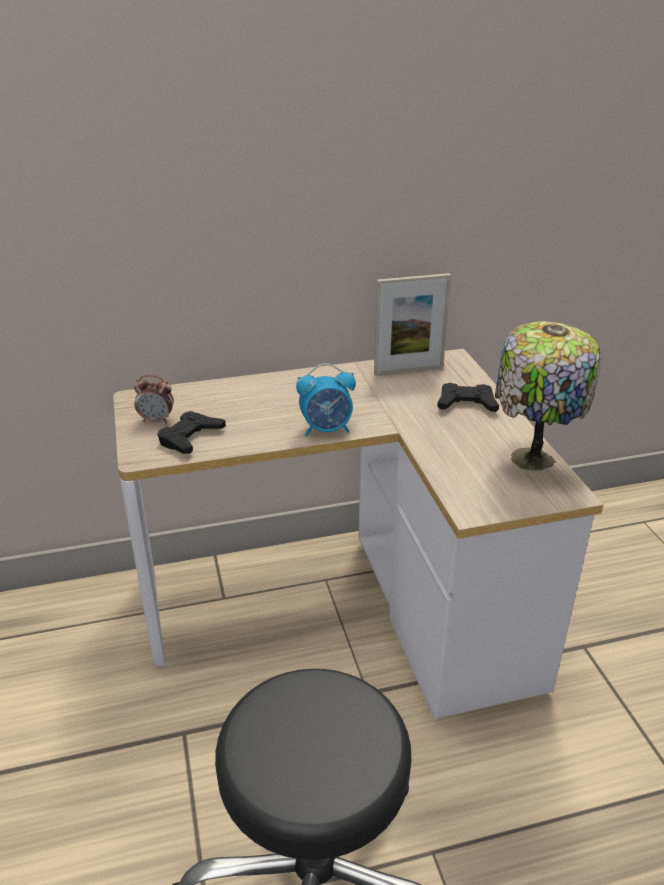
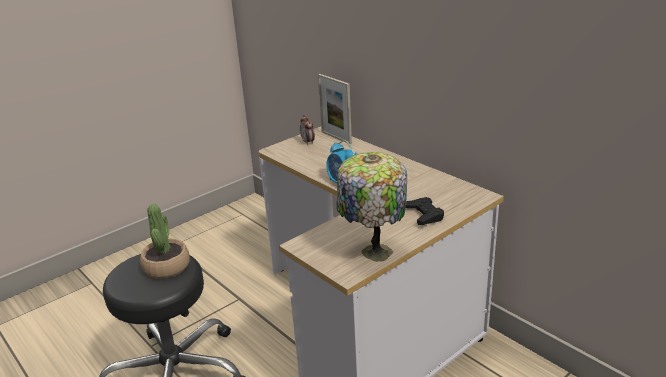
camera: 65 degrees right, 5 degrees down
(190, 437) = (300, 154): black game controller -> none
(307, 711) = (167, 267): none -> potted plant
(408, 371) = (442, 186): picture frame -> picture frame (336, 137)

